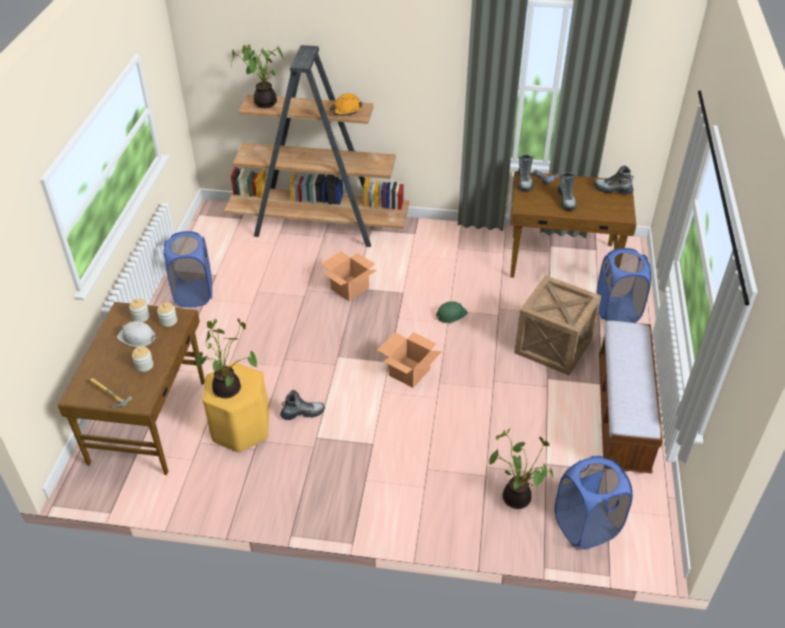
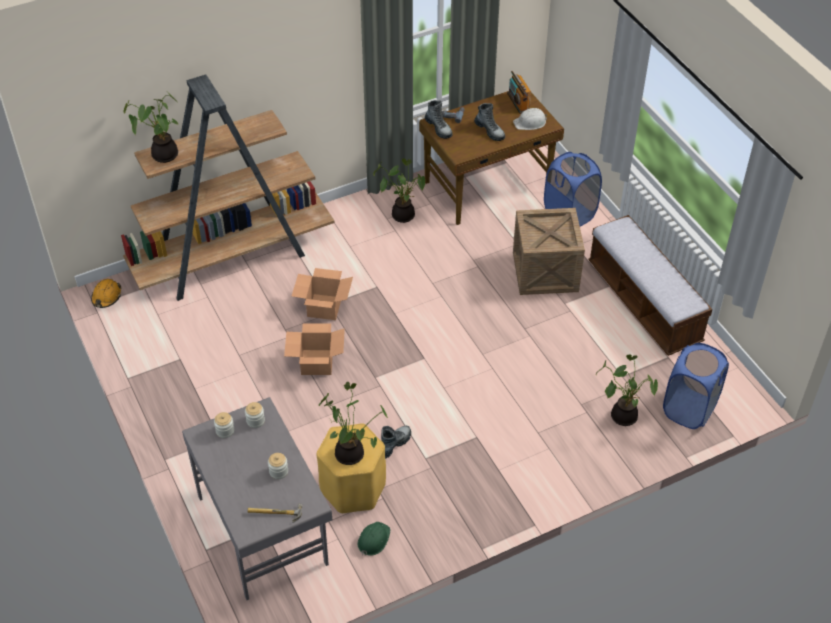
camera: 35 degrees left, 5 degrees up
(137, 337) = (243, 451): white hard hat -> white hard hat (530, 122)
(150, 421) = (263, 529): brown desk -> grey desk
(194, 293) = (177, 389): blue laundry basket -> none
(345, 110) = (254, 129): orange hard hat -> orange hard hat (106, 297)
(409, 373) = (450, 359): cardboard box -> cardboard box (317, 363)
(450, 314) = (437, 286): green hard hat -> green hard hat (373, 539)
(473, 251) = (402, 214): none -> potted plant
(612, 190) = (518, 102): boot -> radio

